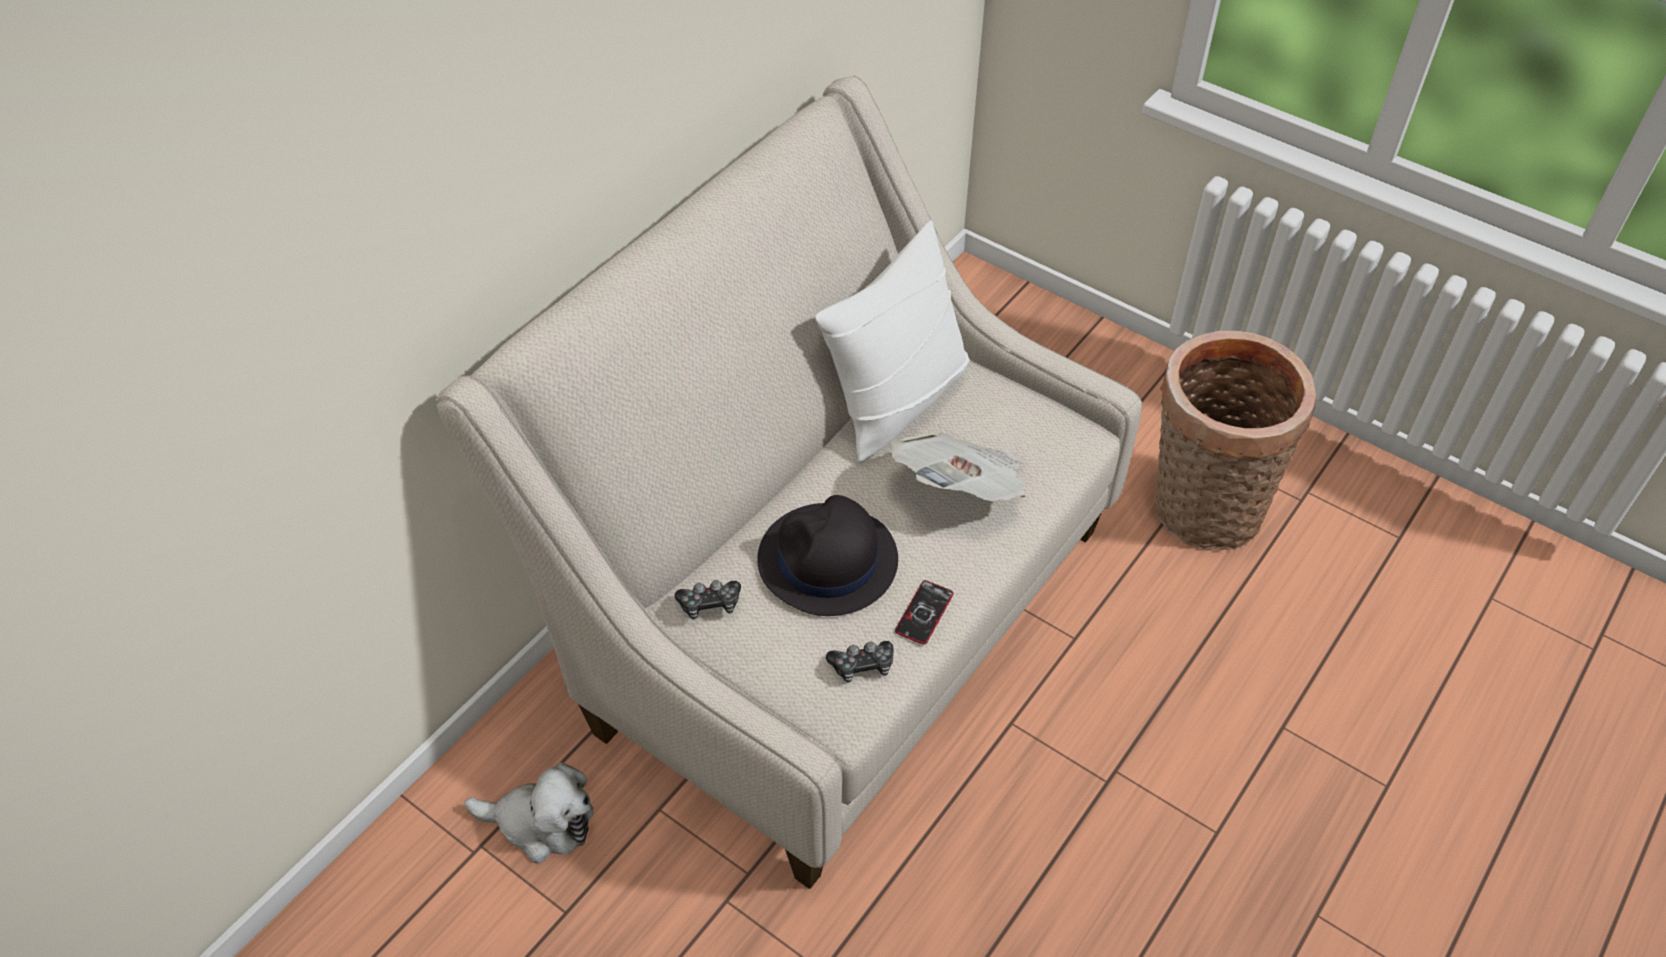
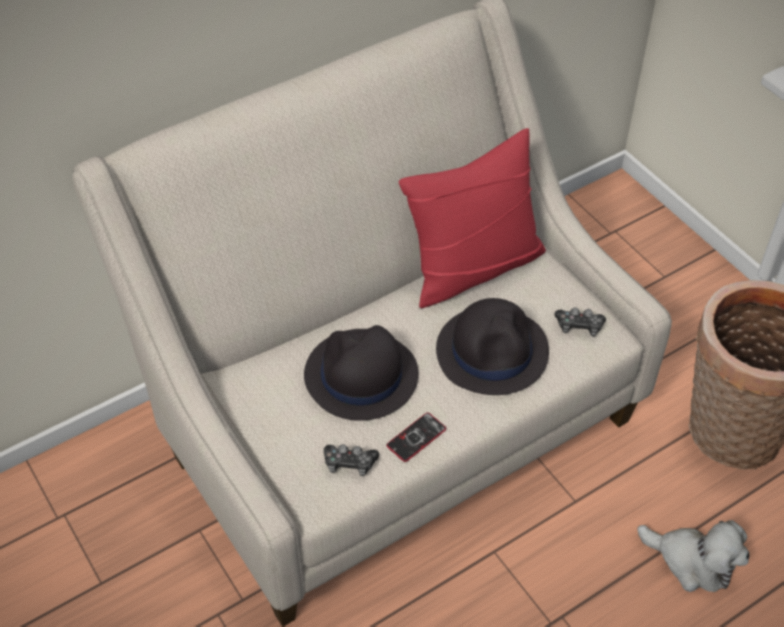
camera: 20 degrees right, 0 degrees up
(541, 823) = (112, 512): plush toy -> plush toy (693, 561)
(710, 604) = (256, 382): game controller -> game controller (579, 326)
(897, 401) = (473, 268): white pillow -> red pillow
(963, 489) = (492, 351): newspaper -> black hat

